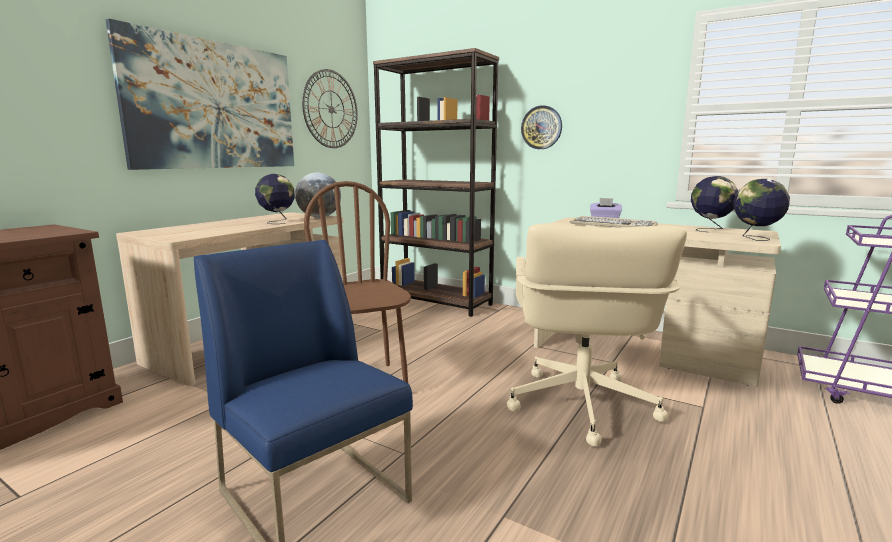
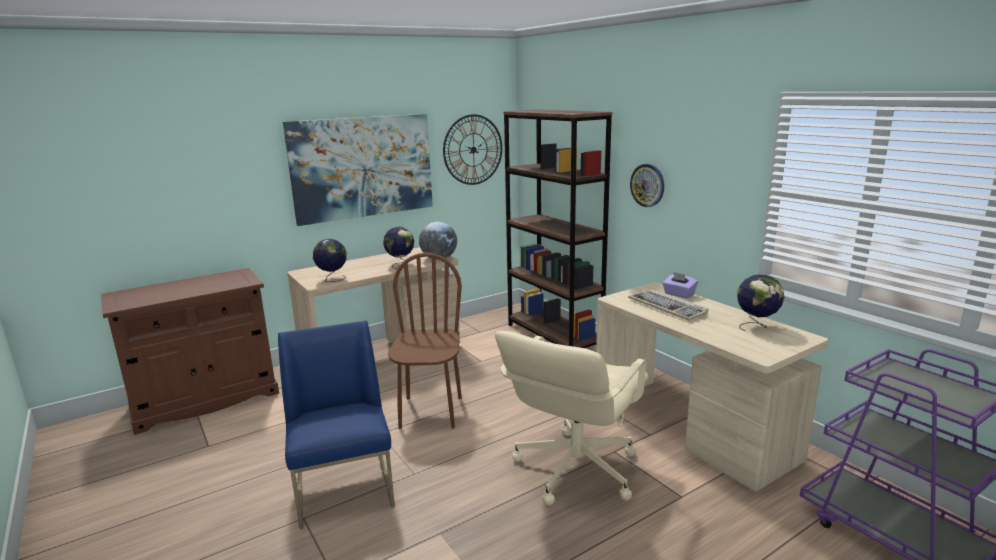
camera: 25 degrees right, 5 degrees up
(755, 239) = (768, 350): globe -> globe (332, 279)

